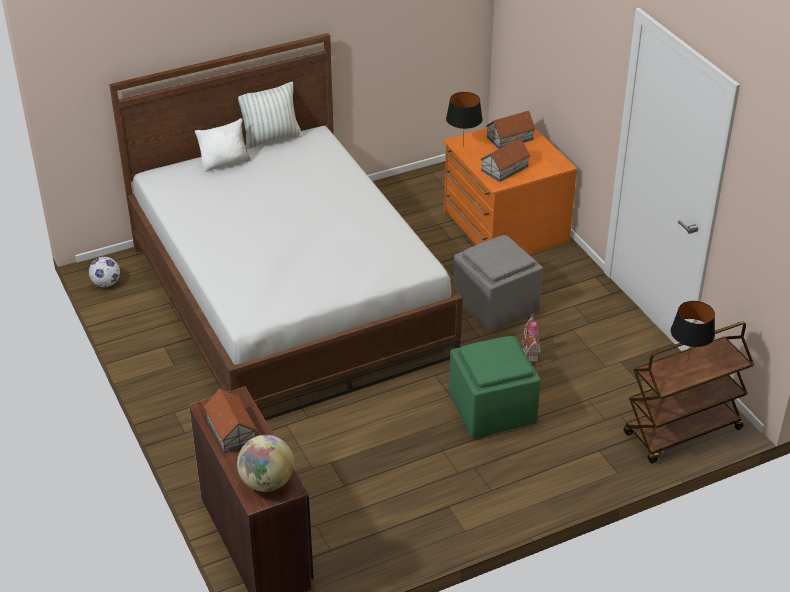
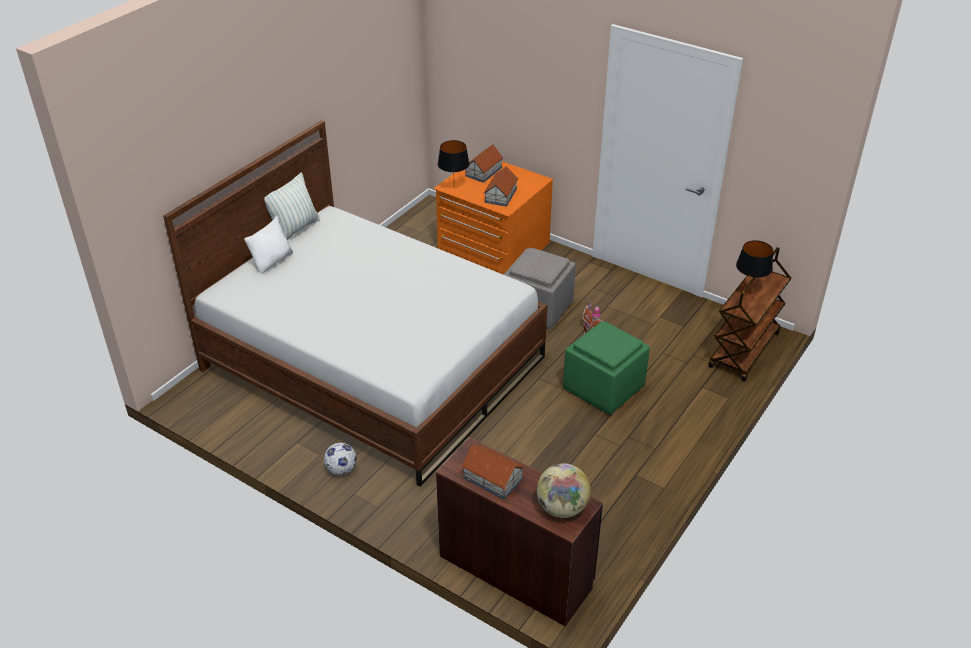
camera: 30 degrees left, 0 degrees up
(106, 283) = (197, 409): football -> football (341, 469)

